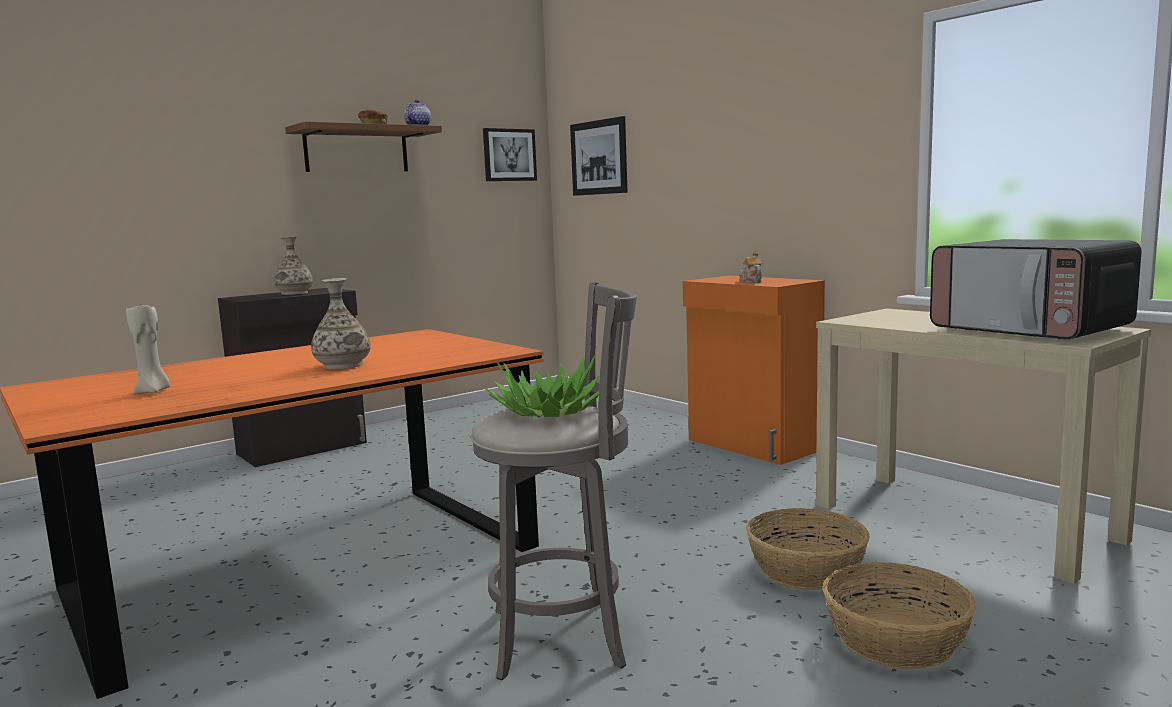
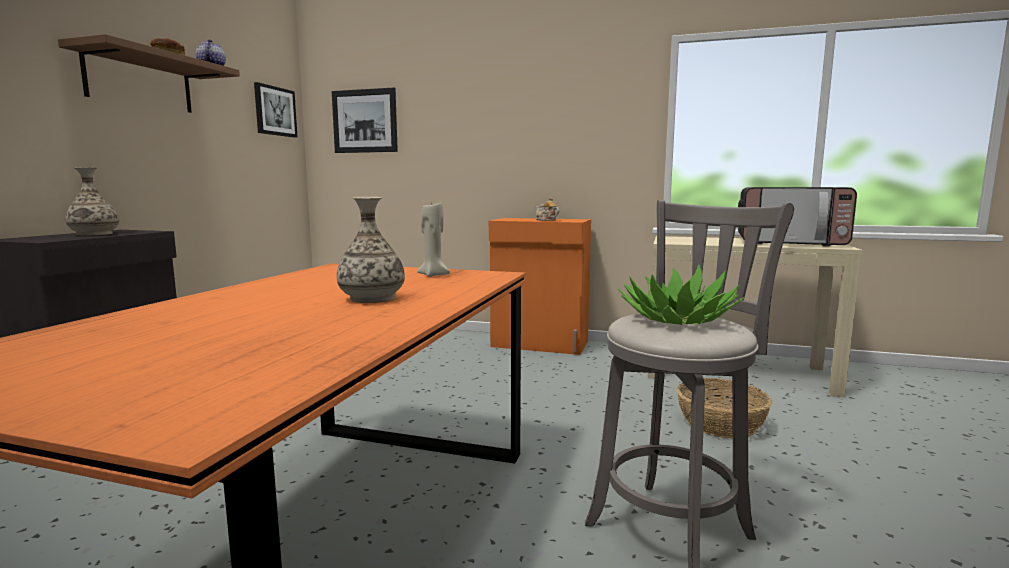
camera: 35 degrees left, 0 degrees up
(153, 391) = (197, 353): beige candle -> beige candle (433, 275)
(896, 641) = (845, 457): basket -> none

